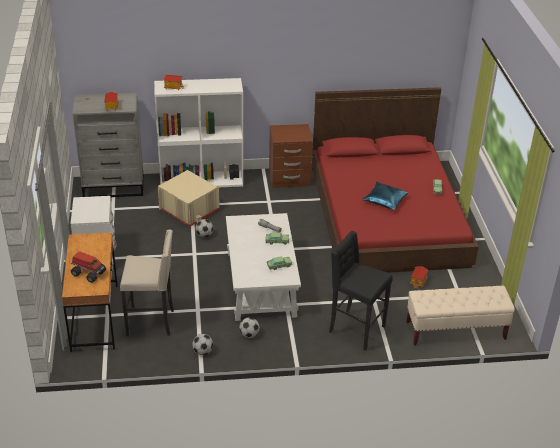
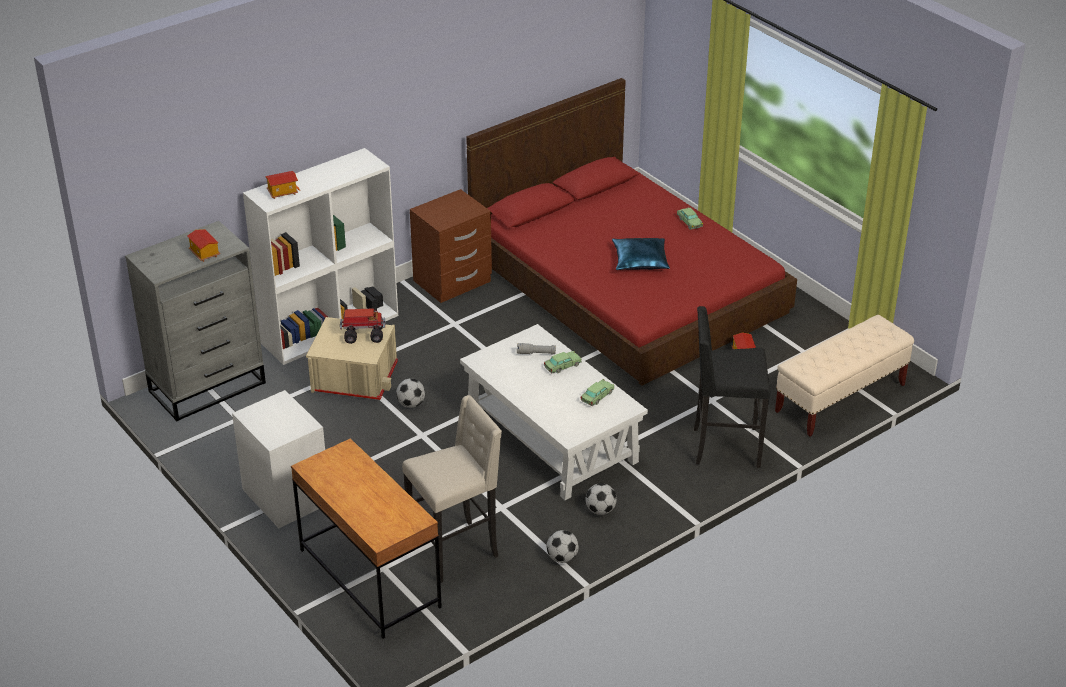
camera: 30 degrees left, 0 degrees up
(88, 273) = (378, 506): toy truck -> toy truck (363, 335)

